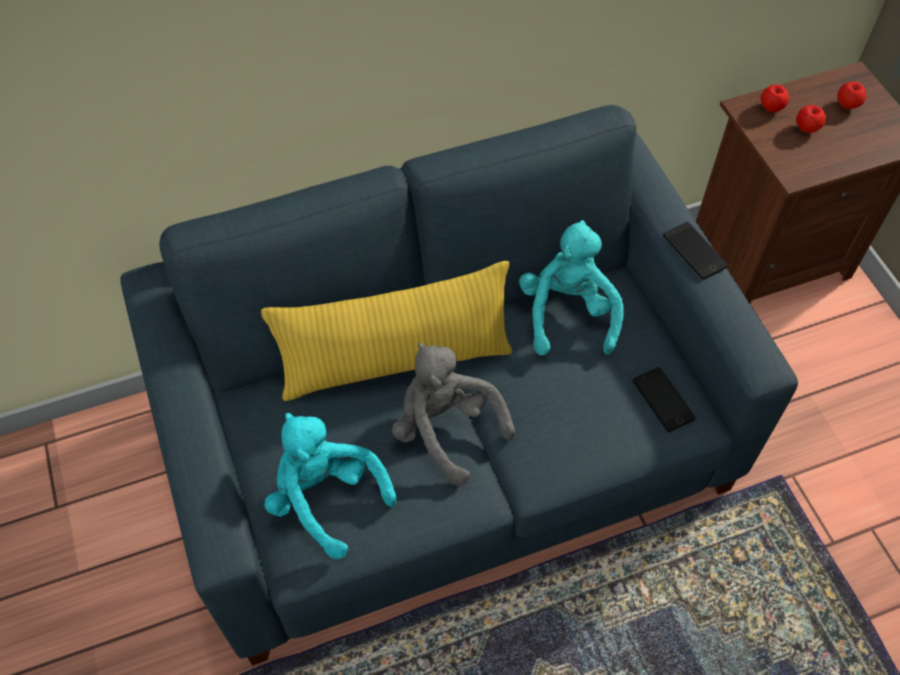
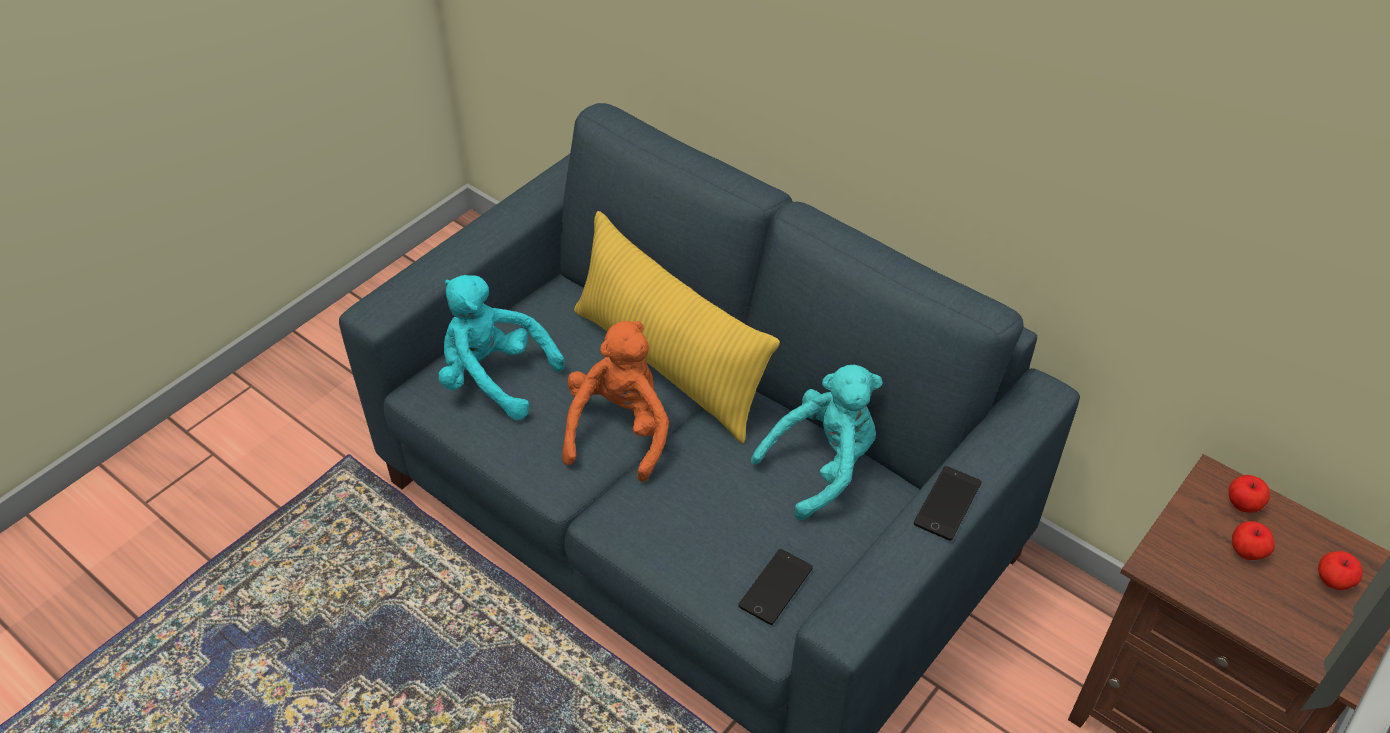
camera: 60 degrees right, 10 degrees down
(326, 498) = (494, 378): turquoise plush toy -> turquoise plush toy turned 75 degrees counterclockwise
(446, 429) = (620, 430): grey plush toy -> orange plush toy

